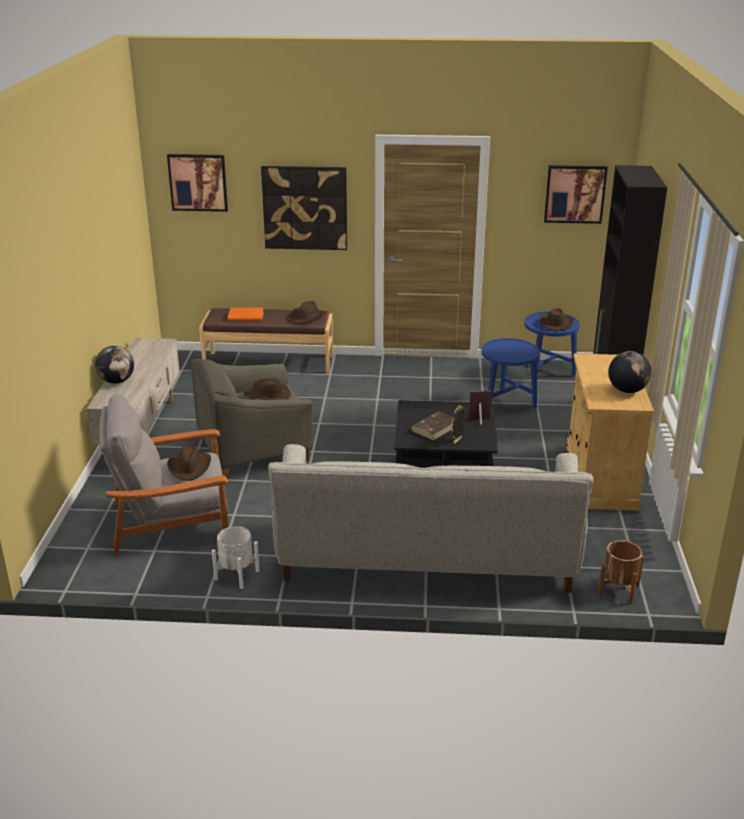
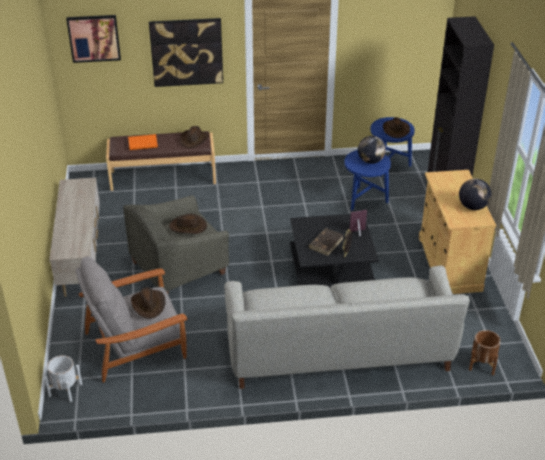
camera: 10 degrees left, 10 degrees up
(117, 381) = (63, 229): globe -> globe (370, 161)
(237, 575) = (203, 387): white planter -> white planter (65, 390)
(575, 194) = (407, 26): picture -> none

